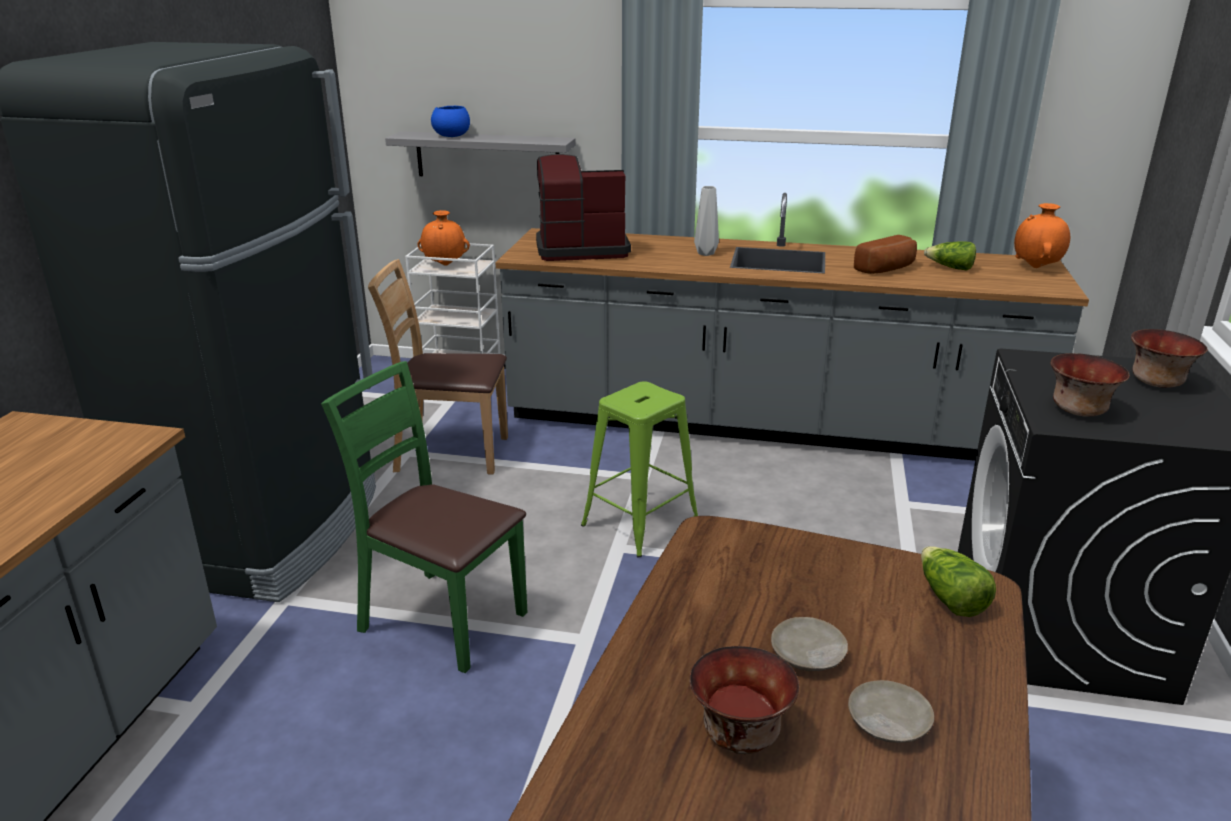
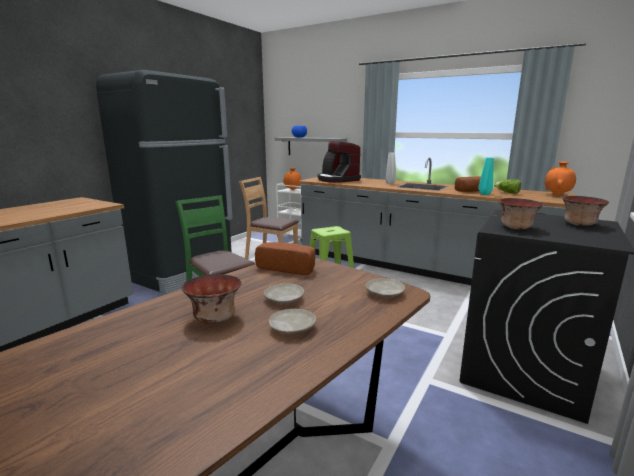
camera: 20 degrees right, 10 degrees down
(580, 249) = (337, 180): coffee machine -> coffee machine turned 135 degrees counterclockwise
(729, 563) = (288, 268): none -> bread
(918, 279) = (485, 194): none -> turquoise vase
(950, 598) = (384, 293): lettuce -> beige plate

